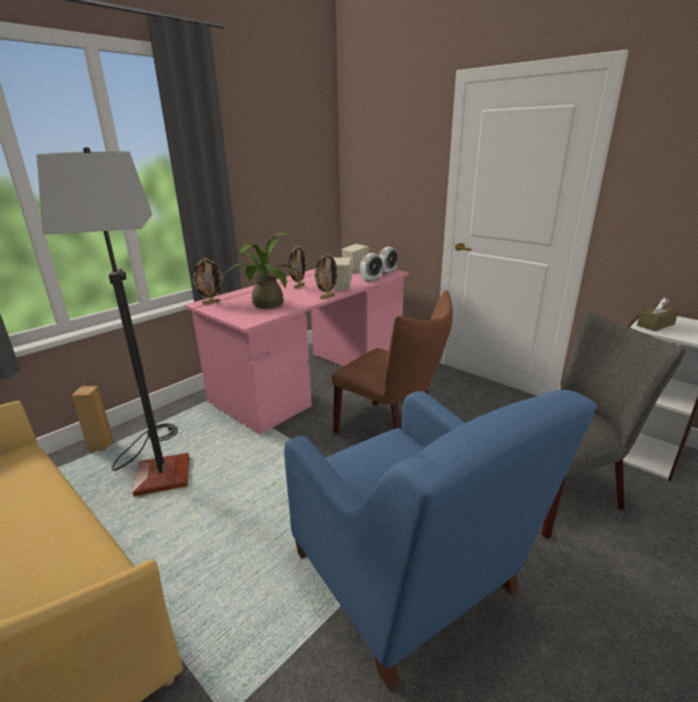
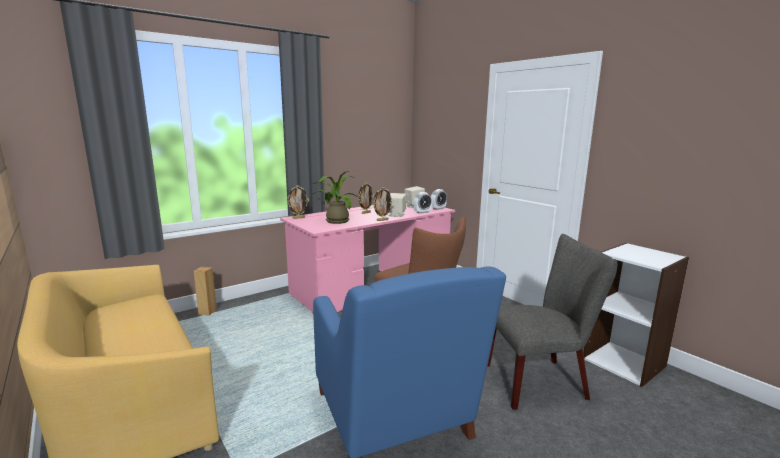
camera: 10 degrees right, 10 degrees down
(159, 466) = (242, 328): floor lamp -> none
(655, 325) = (625, 252): brown tissue box -> none

